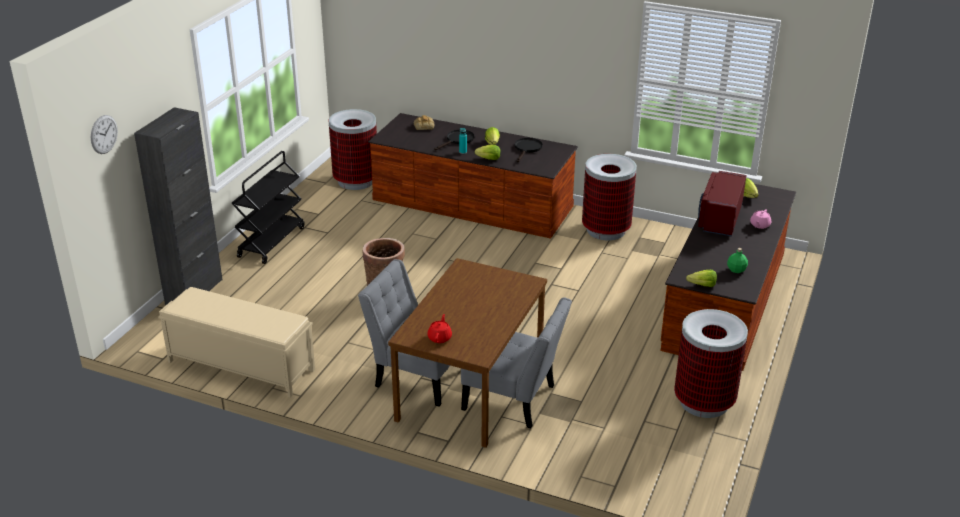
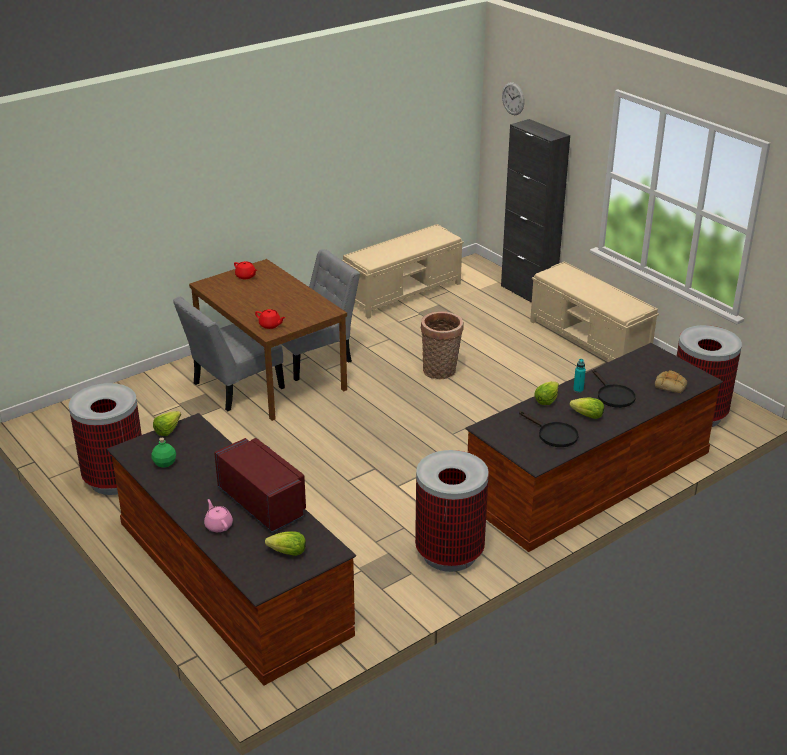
camera: 120 degrees right, 0 degrees up
(271, 242) = (589, 340): black cart -> beige bench
(518, 286) = (270, 325): none -> red teapot

